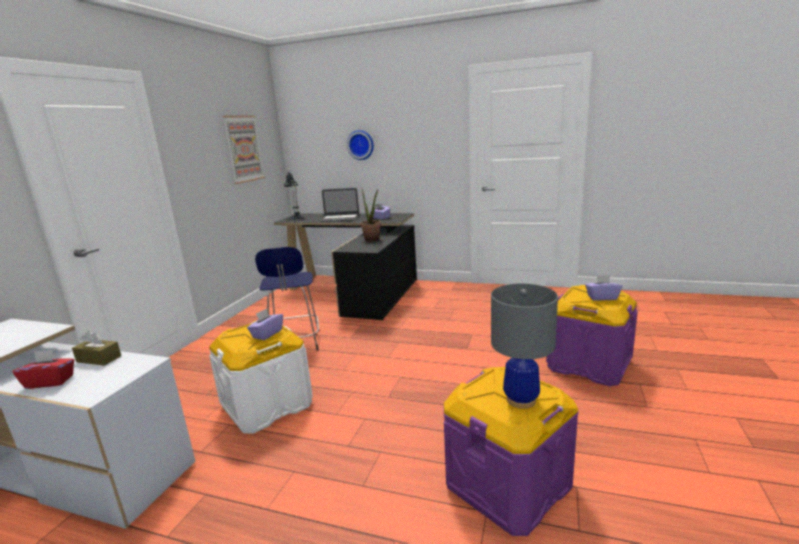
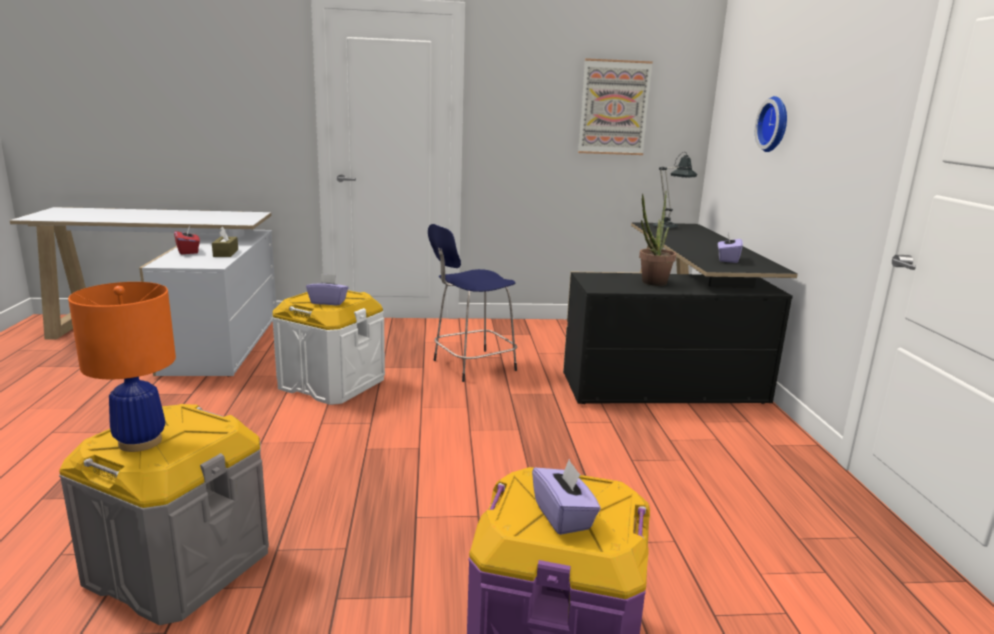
camera: 65 degrees right, 0 degrees up
(339, 218) = (693, 242): laptop -> none
(507, 484) = (179, 565): purple storage box -> grey storage box
(521, 400) = (141, 442): grey table lamp -> orange table lamp

